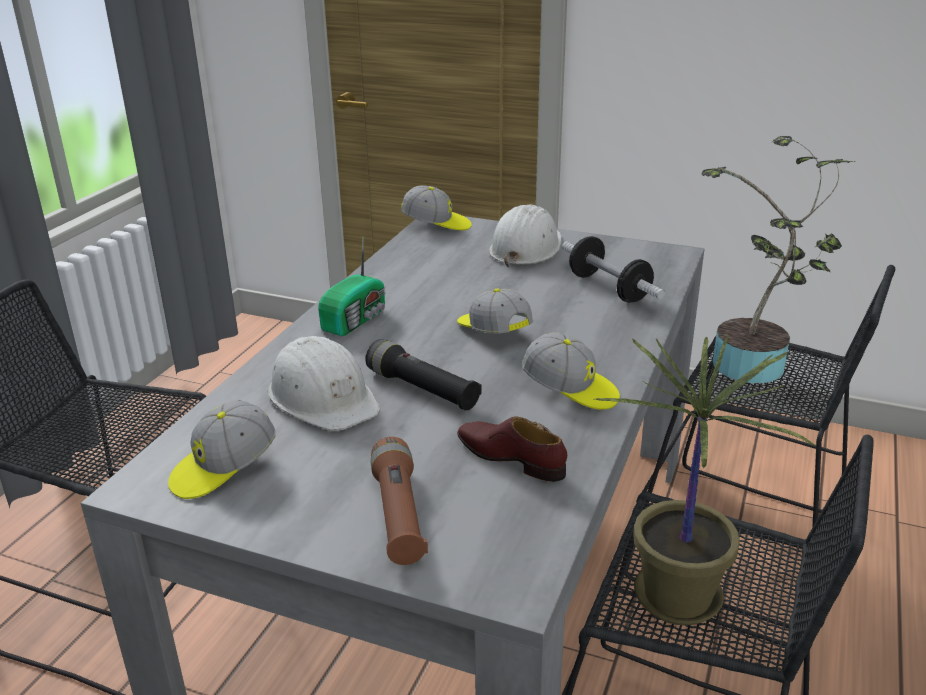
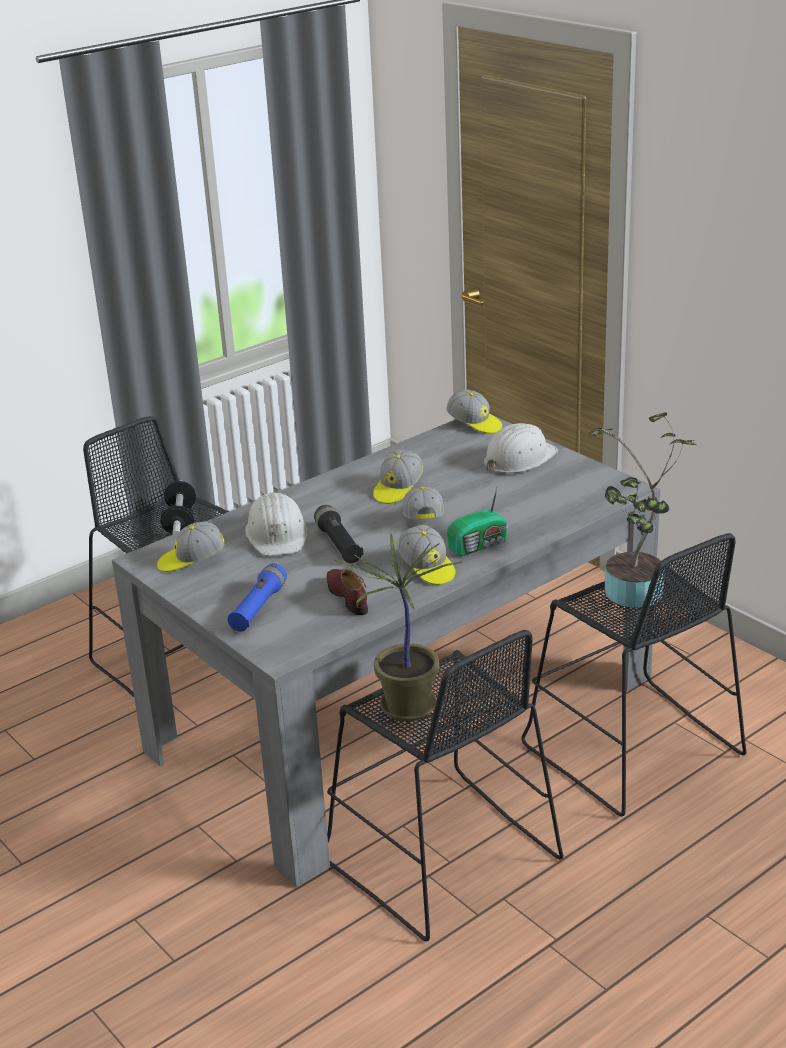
camera: 30 degrees right, 0 degrees up
(357, 319) = (344, 488): radio -> radio (480, 545)
(398, 515) = (258, 608): brown flashlight -> blue flashlight
(425, 306) = (398, 489): none -> cap
(609, 288) = (541, 505): dumbbell -> dumbbell (180, 522)

